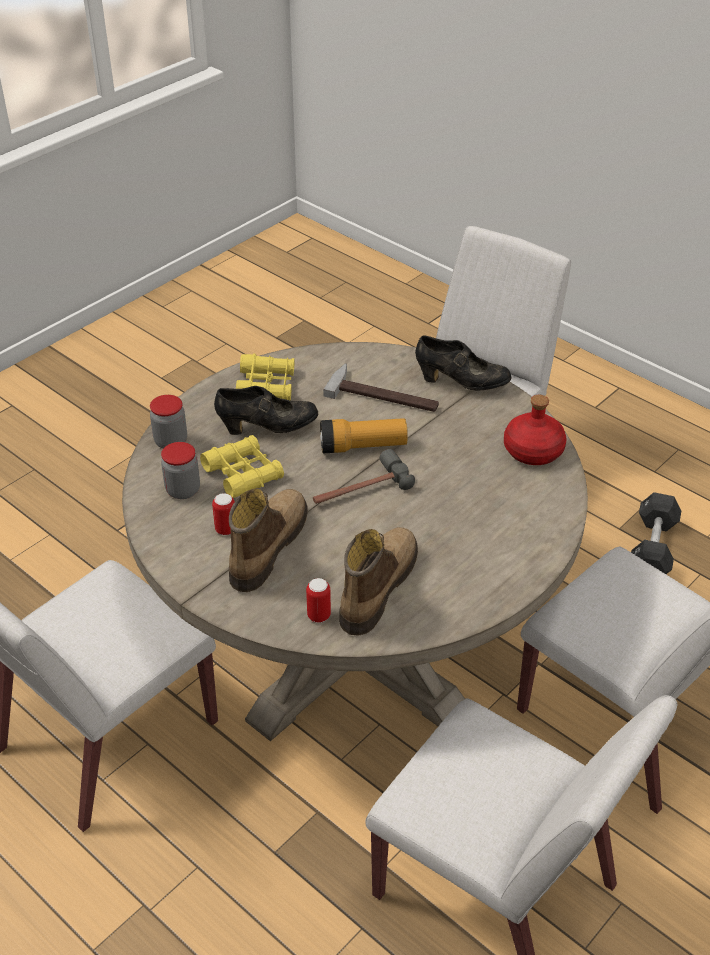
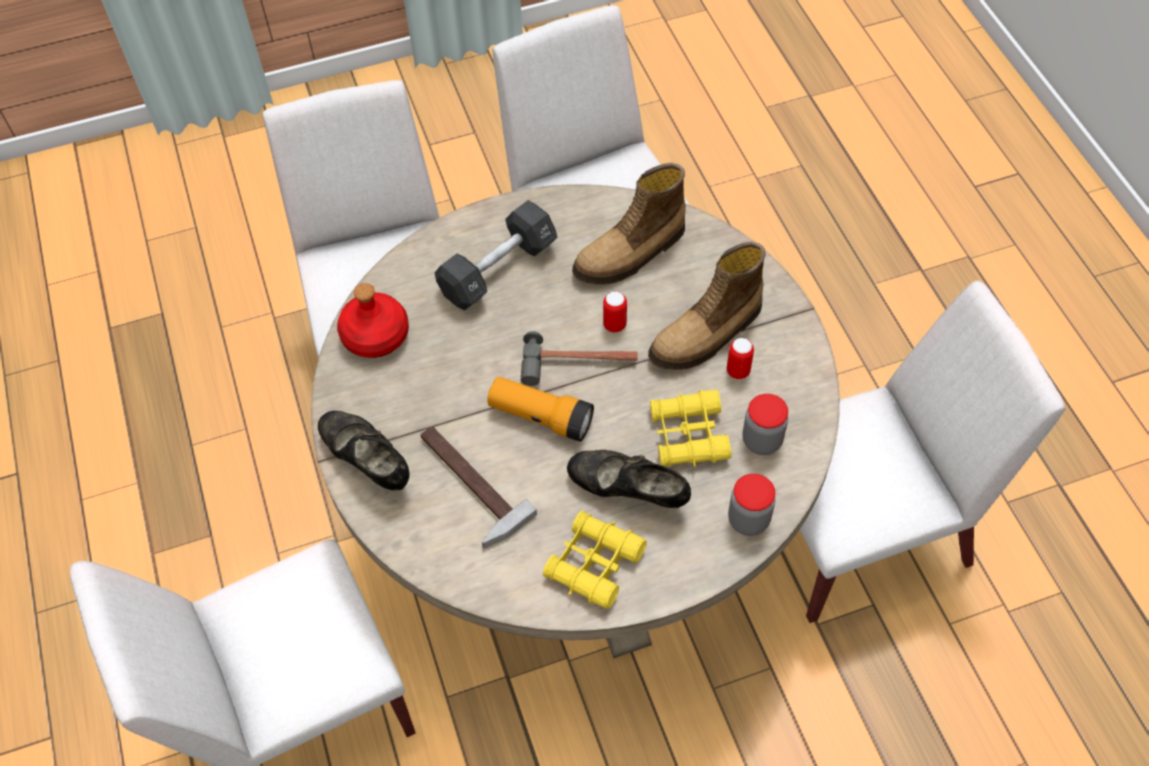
camera: 150 degrees left, 15 degrees up
(319, 615) = (696, 248): can -> can (614, 325)
(652, 547) = (203, 495): black dumbbell -> black dumbbell (498, 269)

